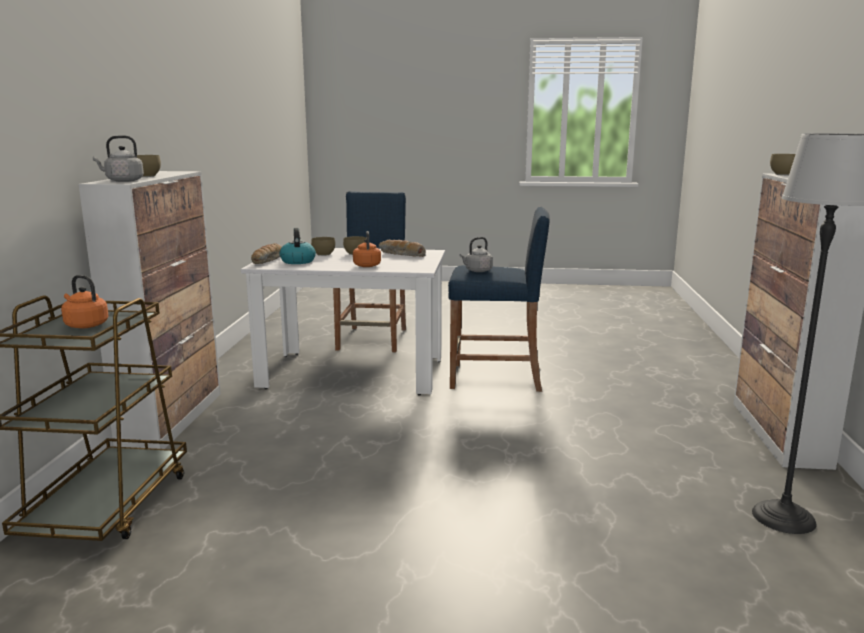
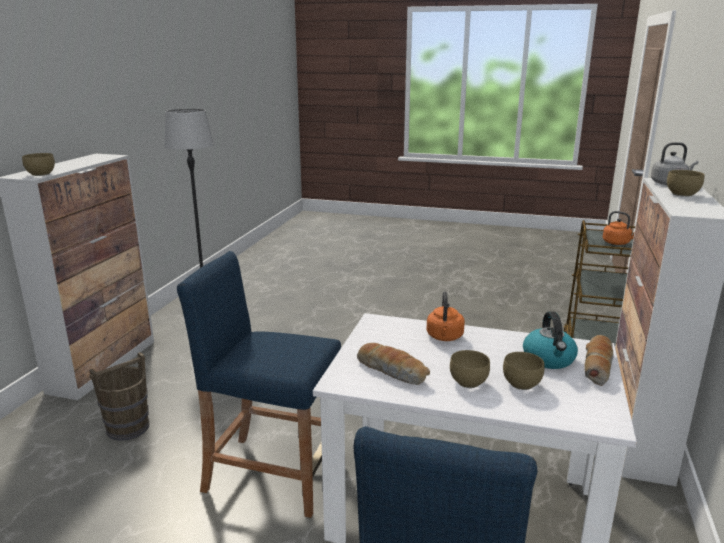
camera: 170 degrees left, 5 degrees up
(477, 271) = (296, 345): grey kettle -> none
(647, 391) = (127, 428): none -> brown bucket

